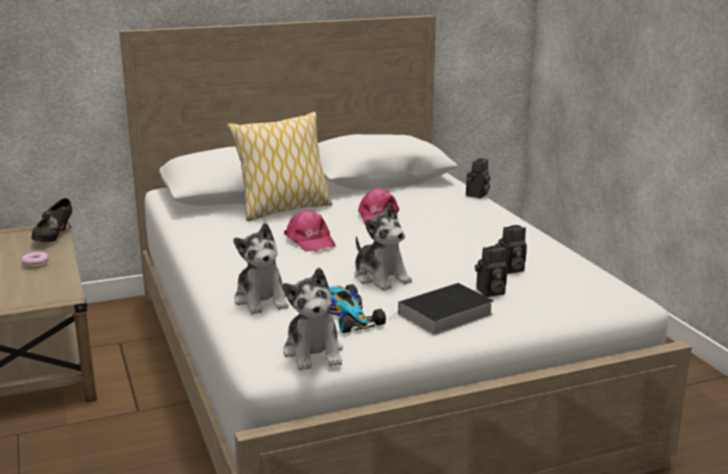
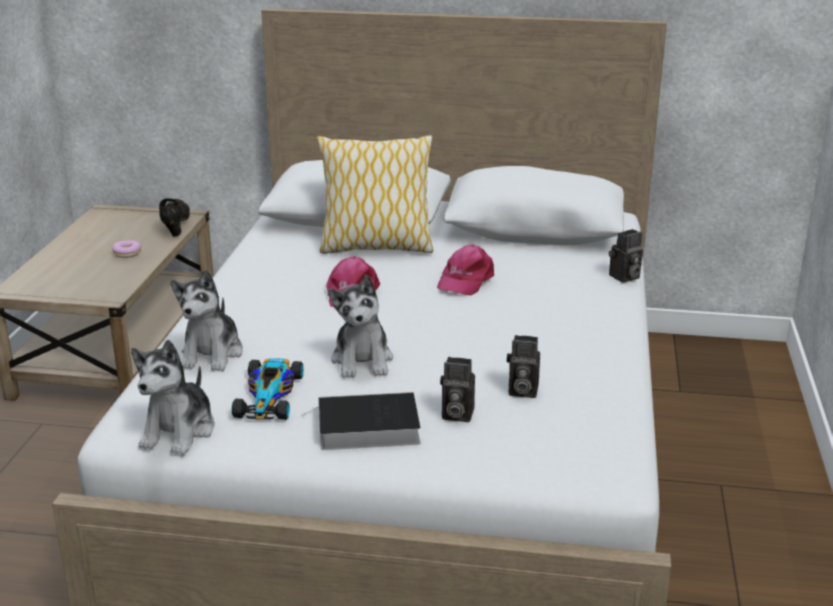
camera: 30 degrees right, 5 degrees up
(53, 237) = (175, 226): black shoe -> black shoe turned 135 degrees clockwise

